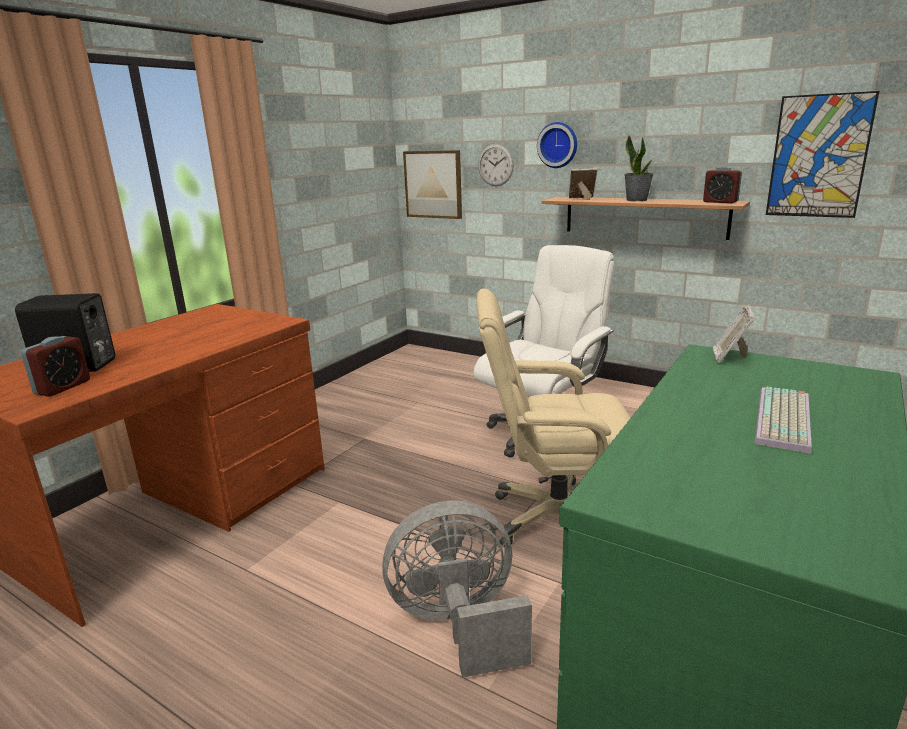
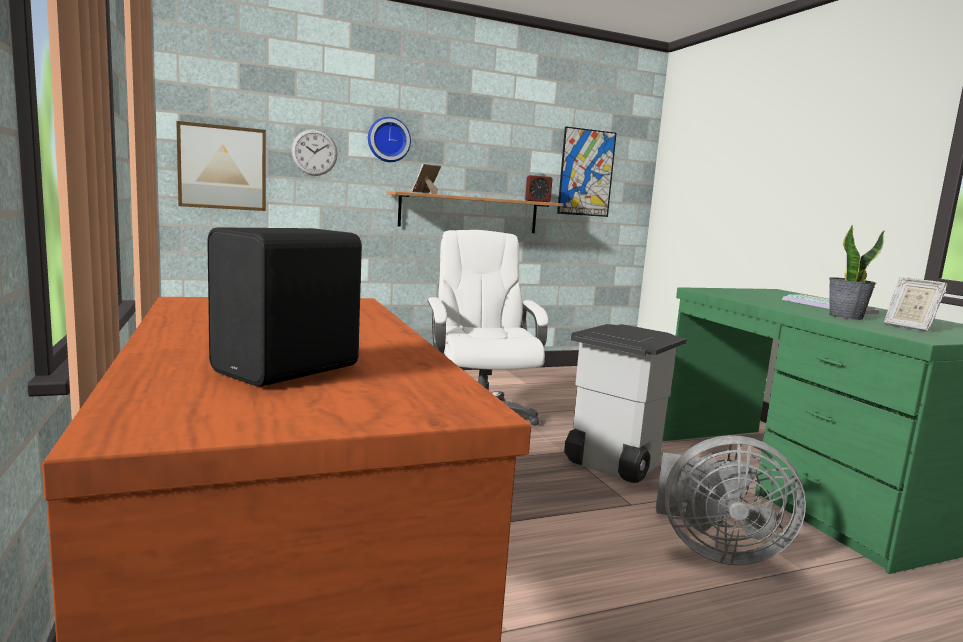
camera: 55 degrees left, 10 degrees down
(63, 387) = (389, 386): alarm clock -> none
(458, 625) = (715, 550): grey fan -> grey fan turned 105 degrees counterclockwise
(556, 519) = (611, 464): beige office chair -> grey trash can
(636, 200) = (474, 196): potted plant -> potted plant (845, 317)
(729, 357) = (716, 290): picture frame -> picture frame (908, 327)

